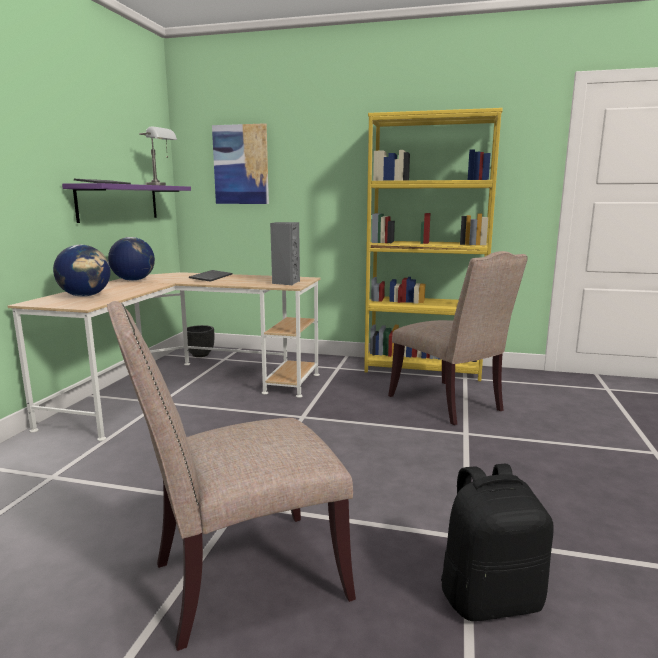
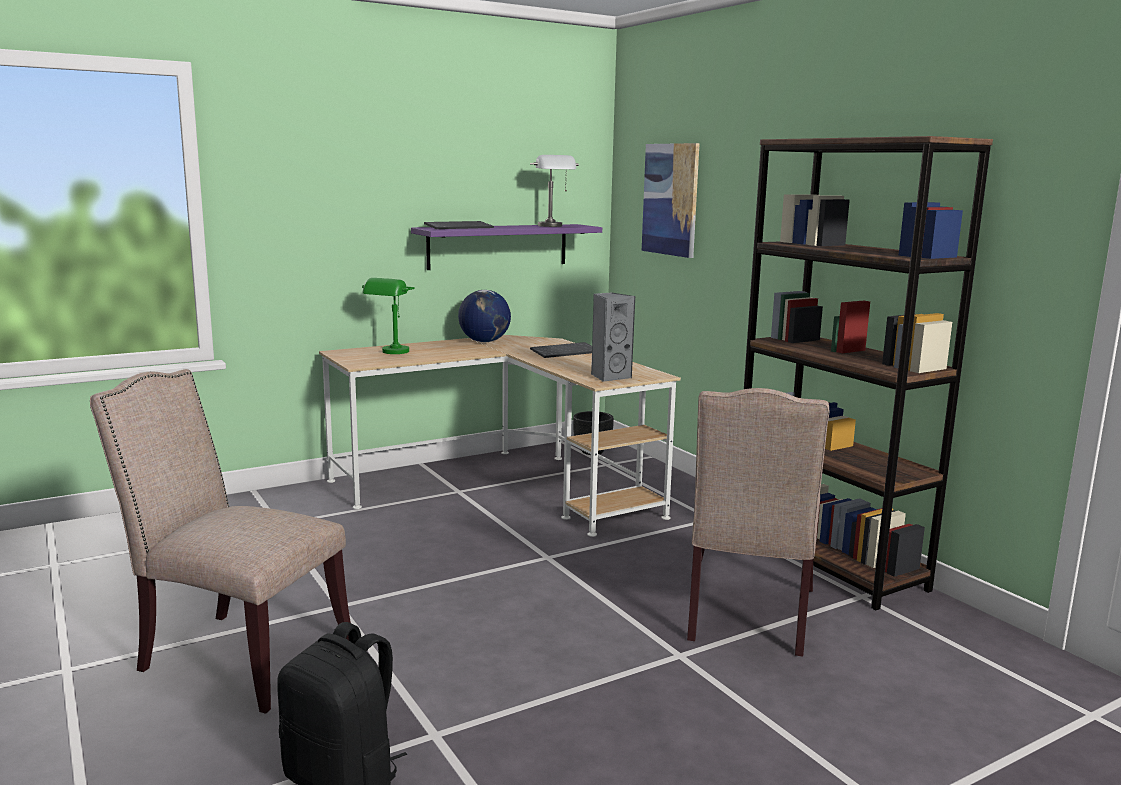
camera: 45 degrees right, 0 degrees up
(85, 296) = (391, 353): globe -> green table lamp
(423, 369) = (826, 562): yellow bookcase -> brown bookcase

